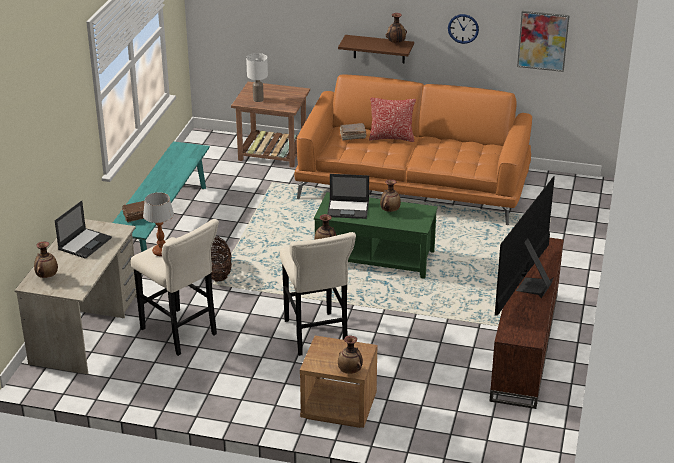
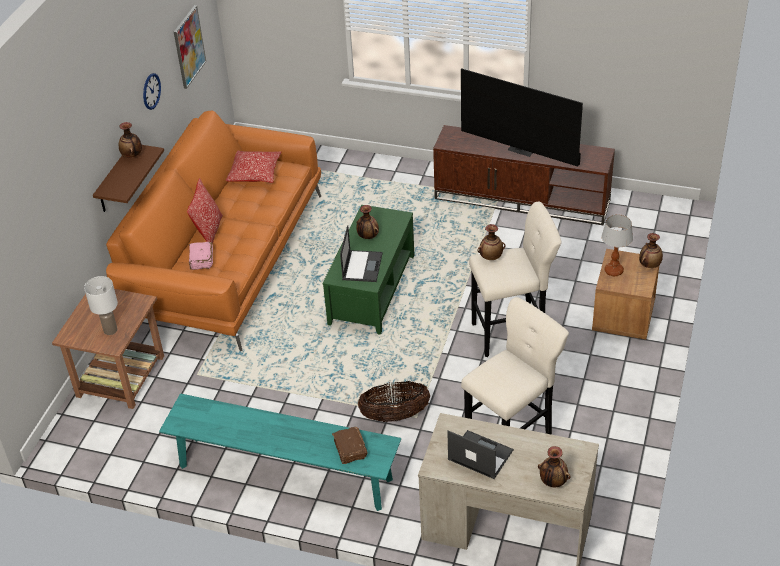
camera: 85 degrees left, 10 degrees up
(161, 252) = (500, 382): table lamp -> table lamp (613, 271)
(352, 136) = (201, 260): brown book -> pink book
(475, 152) = (254, 173): none -> pillow

